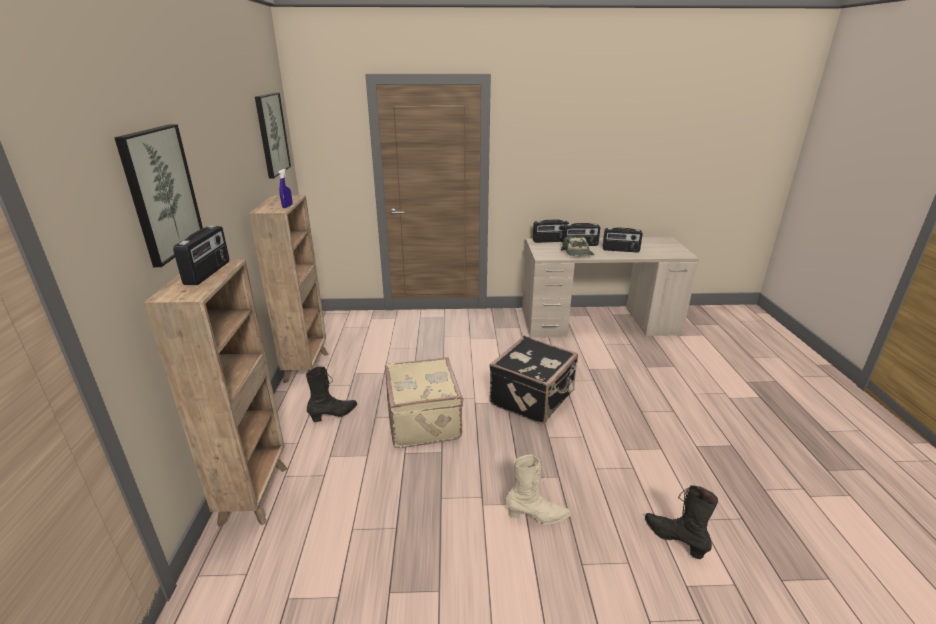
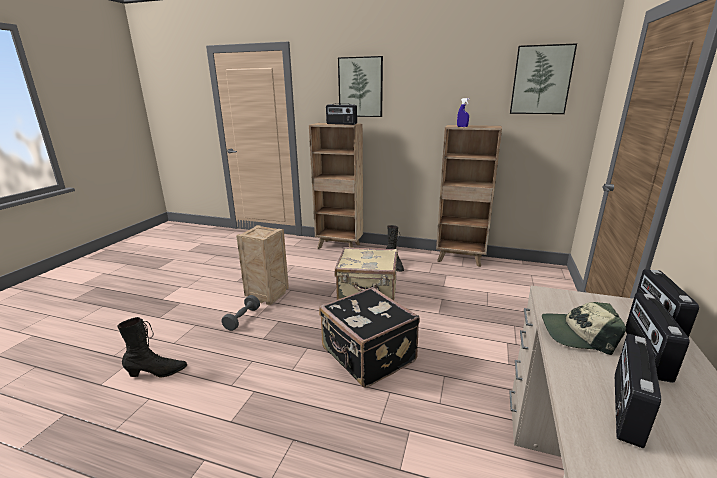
camera: 110 degrees right, 5 degrees down
(469, 516) = (268, 296): none -> crate
(537, 516) = (242, 319): beige boot -> grey dumbbell

